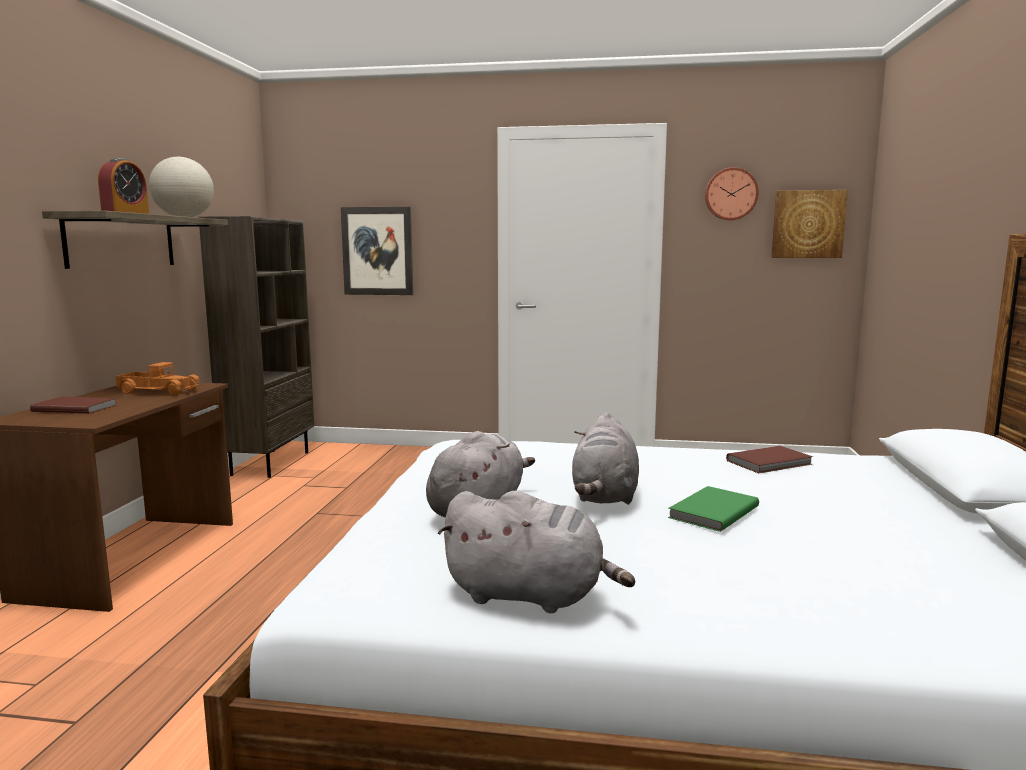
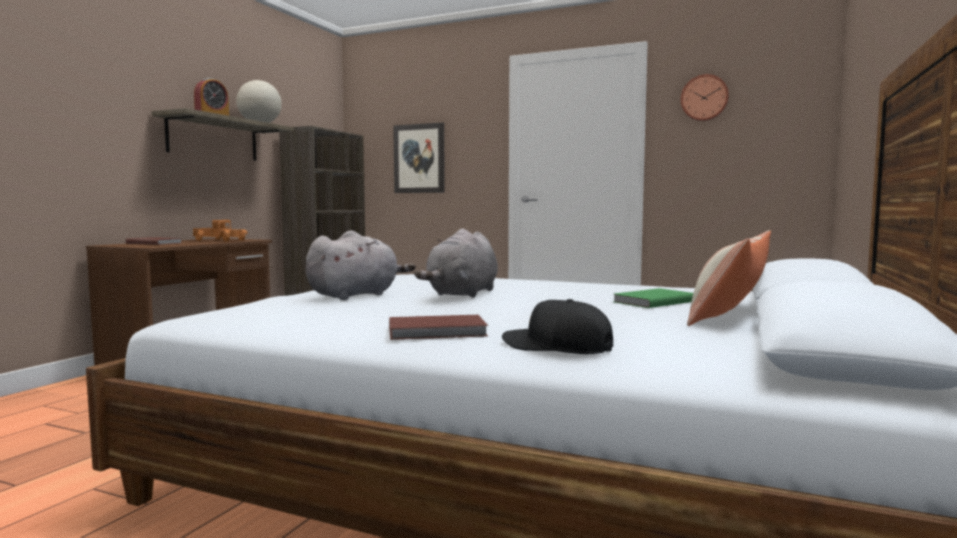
camera: 15 degrees right, 5 degrees down
(530, 596) = (318, 324): grey plush toy -> none
(711, 512) = (532, 302): green book -> green book (652, 301)
(771, 463) = (639, 289): brown book -> brown book (438, 332)
(807, 224) = (777, 121): picture -> none
(869, 621) = (556, 347): none -> black cap
(925, 513) = (729, 312): none -> pillow

